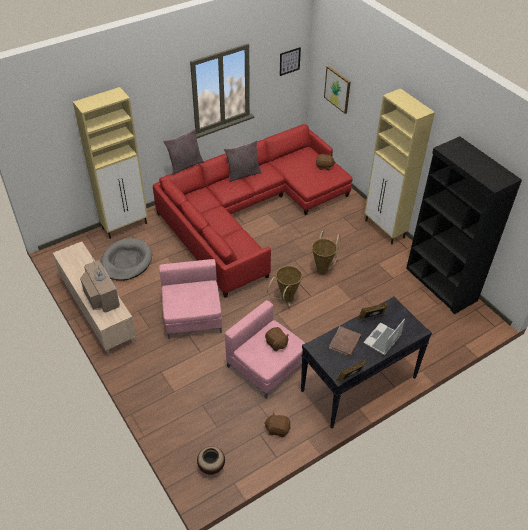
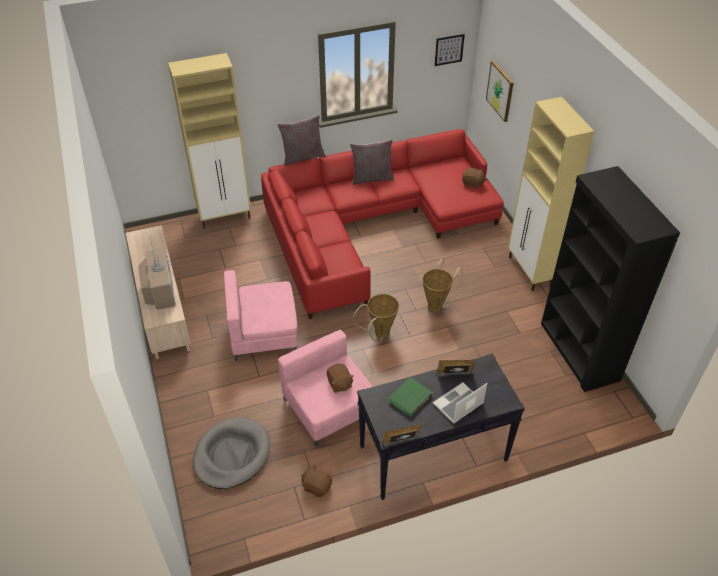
camera: 15 degrees right, 0 degrees up
(126, 261) = (213, 257): grey dog bed -> grey dog bed (232, 455)
(192, 316) = (264, 334): pink armchair -> pink armchair turned 105 degrees counterclockwise
(211, 466) = (225, 513): vase -> none
(345, 342) = (410, 398): brown book -> green book

